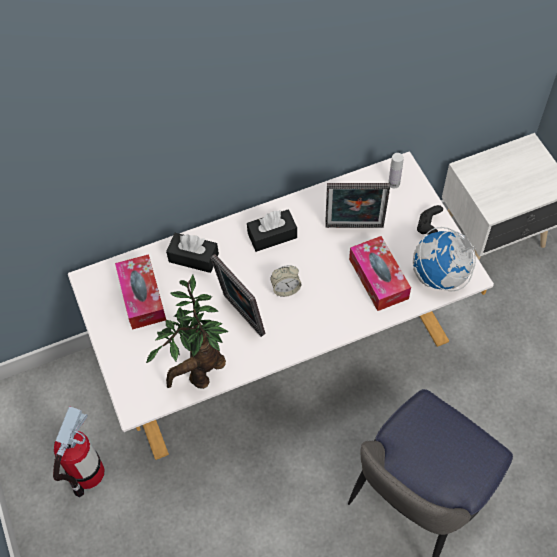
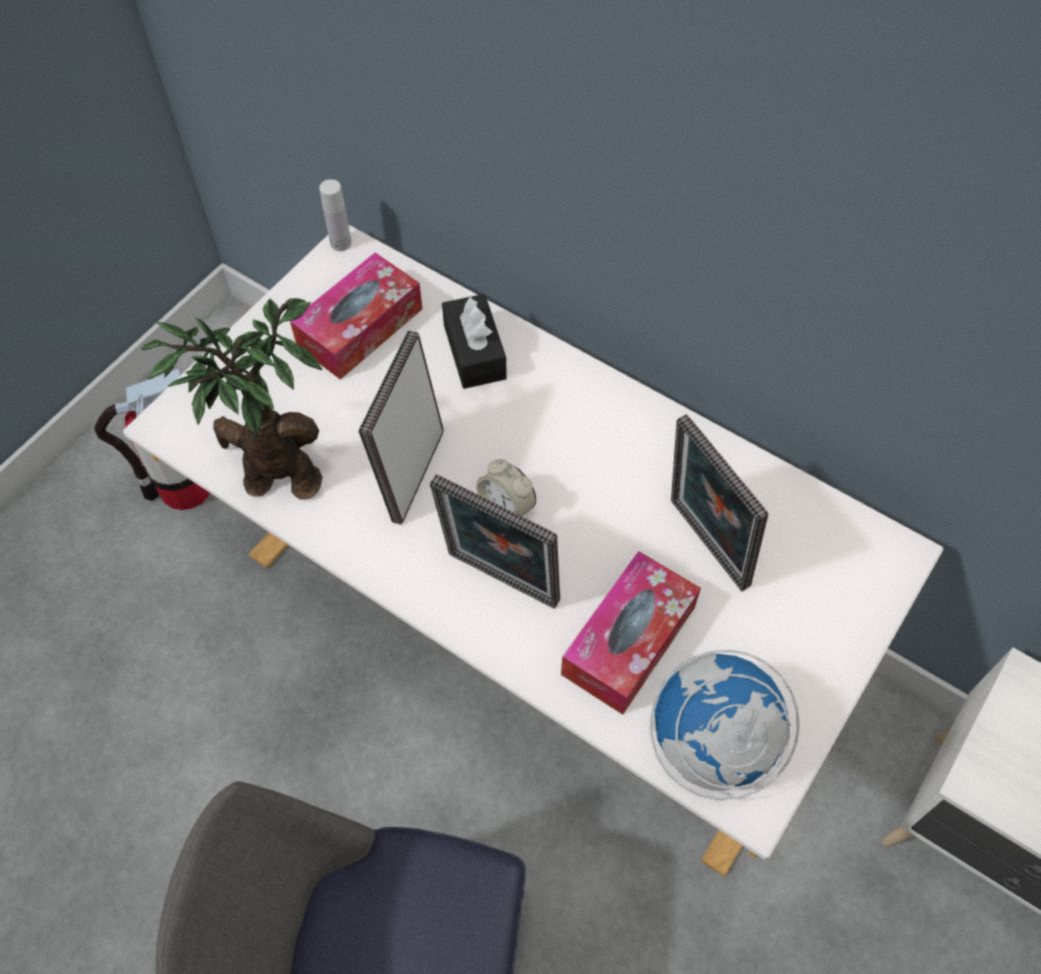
camera: 55 degrees right, 0 degrees up
(272, 235) = (594, 433): black tissue box -> none
(320, 311) = (499, 583): none -> picture frame
(394, 183) = (849, 559): white bottle -> white bottle (341, 243)
(428, 227) = (803, 666): black game controller -> none

